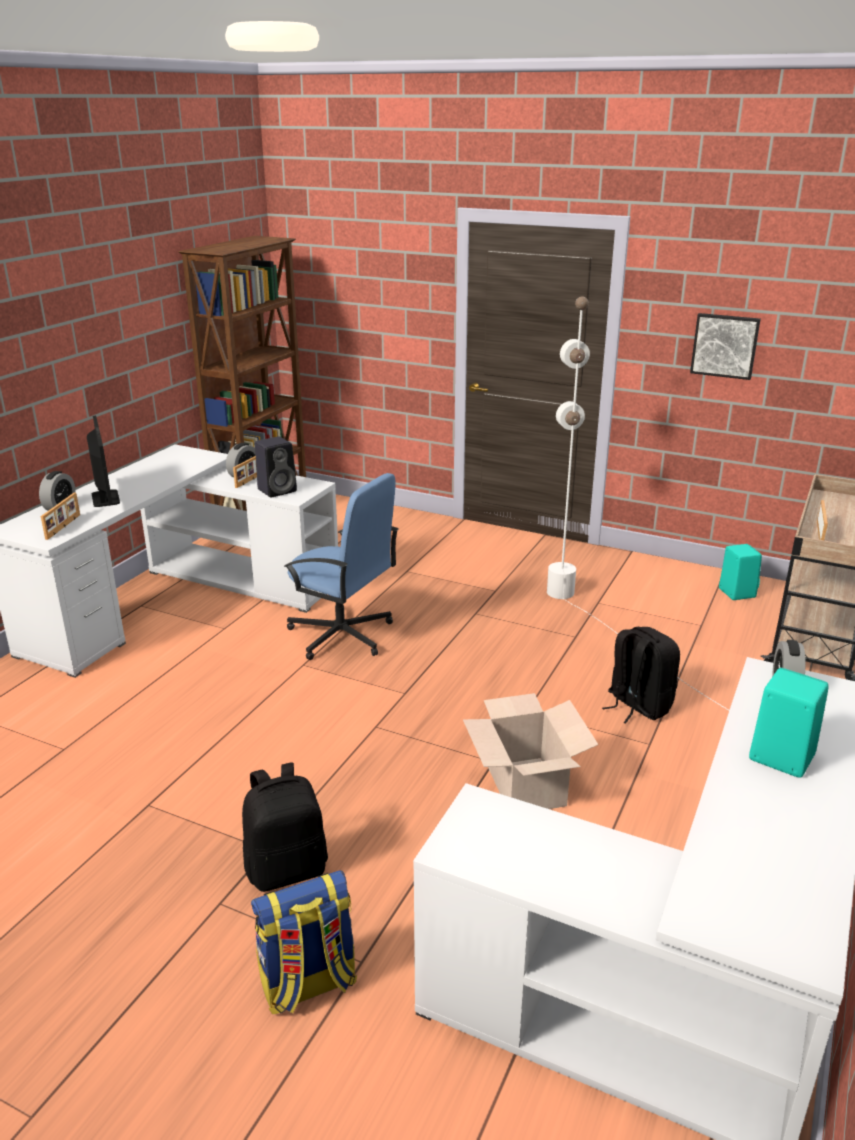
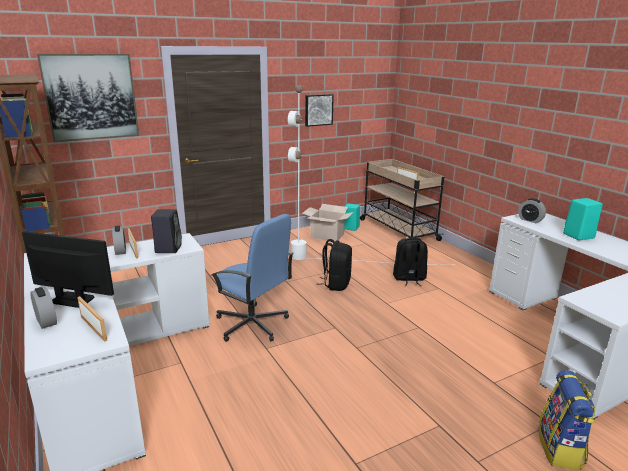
camera: 55 degrees left, 5 degrees down
(287, 869) = (461, 423): black backpack -> black backpack (336, 284)
(342, 635) = (252, 324): blue office chair -> blue office chair turned 60 degrees clockwise
(365, 273) = (91, 97): none -> picture
(527, 786) = (445, 326): cardboard box -> cardboard box (327, 235)

